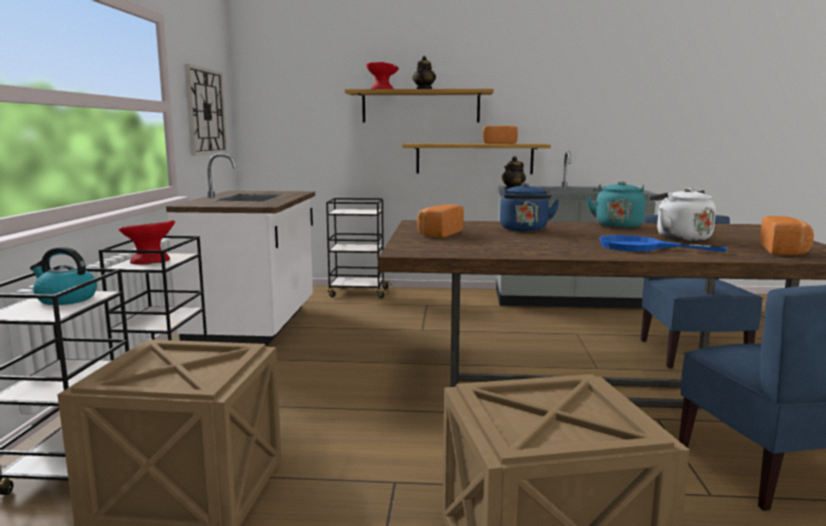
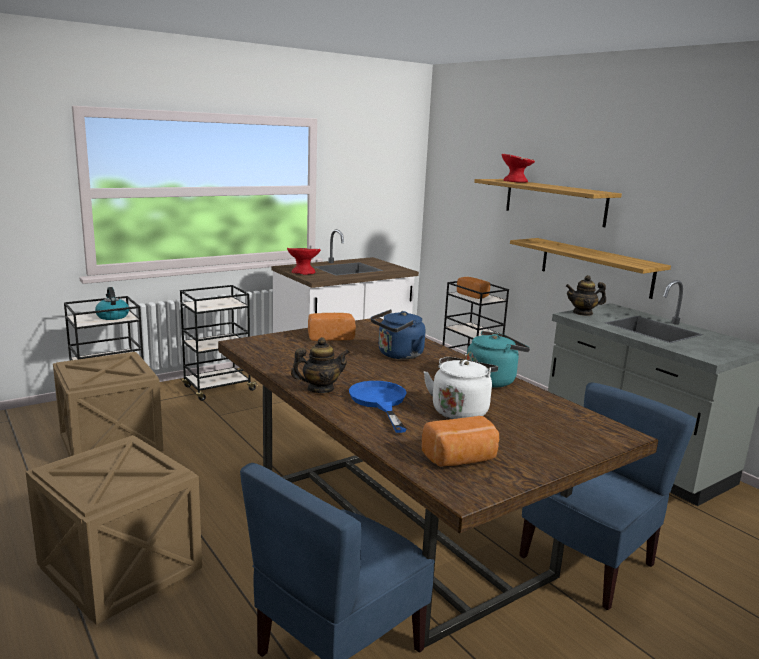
camera: 50 degrees right, 5 degrees up
(150, 261) = (211, 303): red bowl -> red bowl (303, 272)
(205, 111) = (372, 189): wall clock -> none
(423, 89) = (544, 185): teapot -> teapot (320, 389)
(499, 143) = (609, 256): bread -> bread (473, 295)

